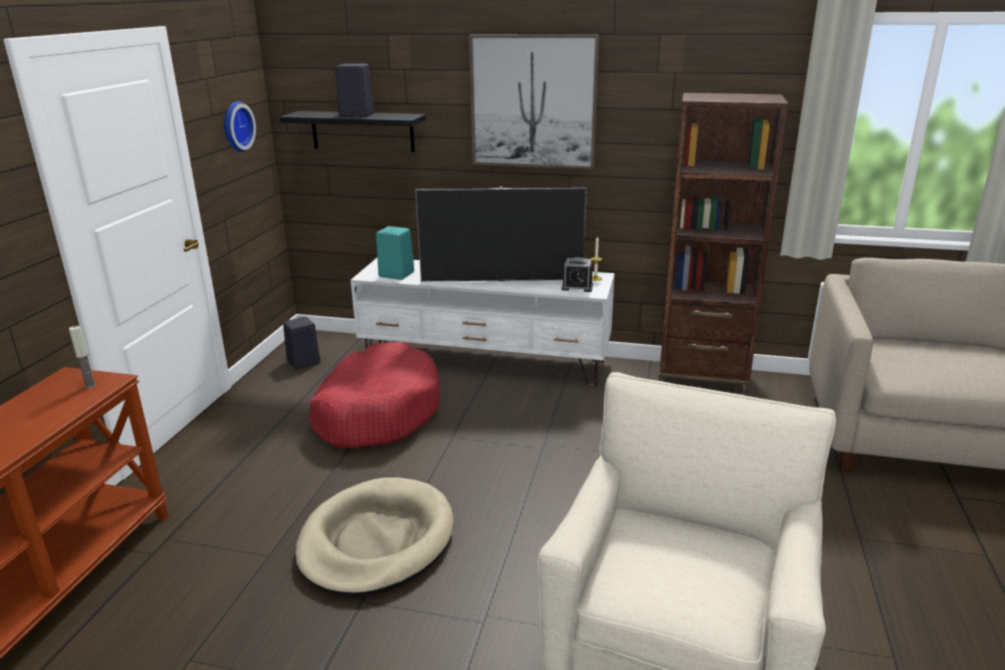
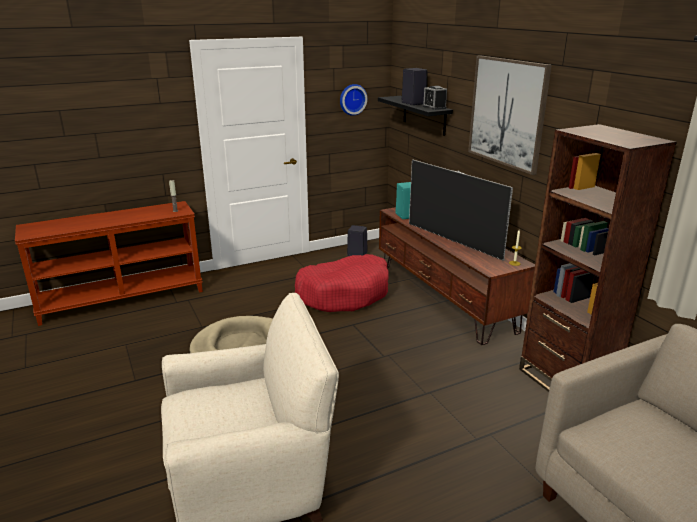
camera: 50 degrees right, 0 degrees up
(486, 362) = (444, 298): white tv stand -> brown tv stand
(577, 287) = (488, 263): alarm clock -> alarm clock (434, 107)

